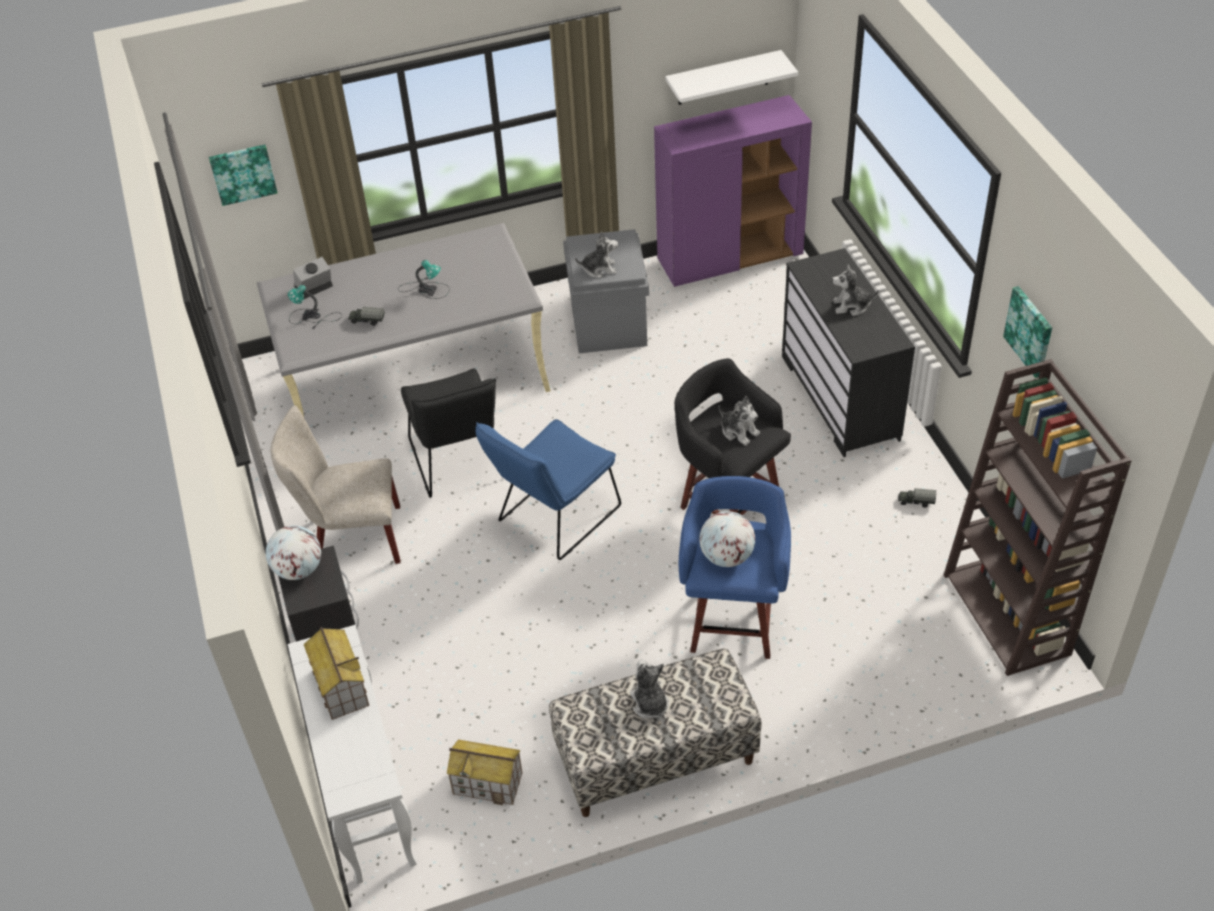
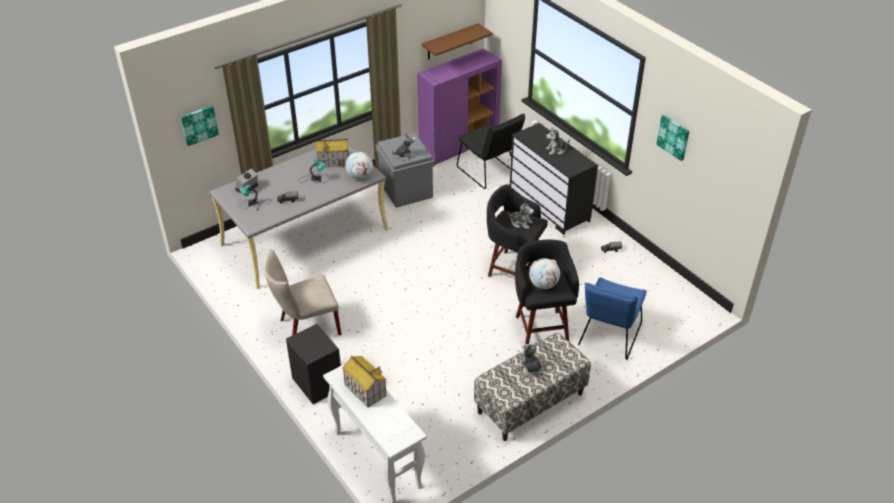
camera: 20 degrees left, 5 degrees down
(298, 570) = (302, 340): globe -> globe (360, 176)
(459, 463) = (352, 276): black chair -> black chair (489, 173)
(488, 783) = (444, 436): toy house -> toy house (334, 161)
(553, 518) = (419, 294): blue chair -> blue chair (608, 337)
(723, 78) = (450, 42): white shelf -> brown shelf
(733, 621) = (541, 326): blue stool -> black stool
(1008, 615) = (680, 295): brown bookcase -> none

